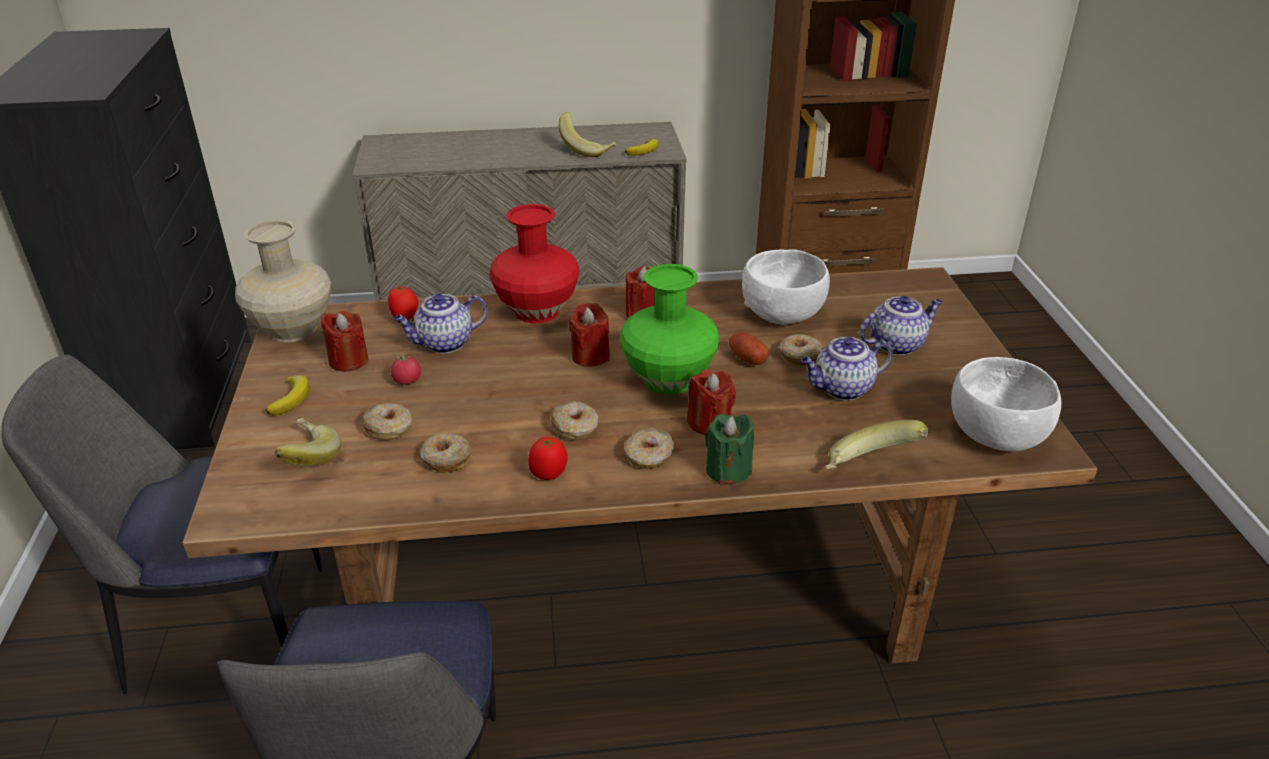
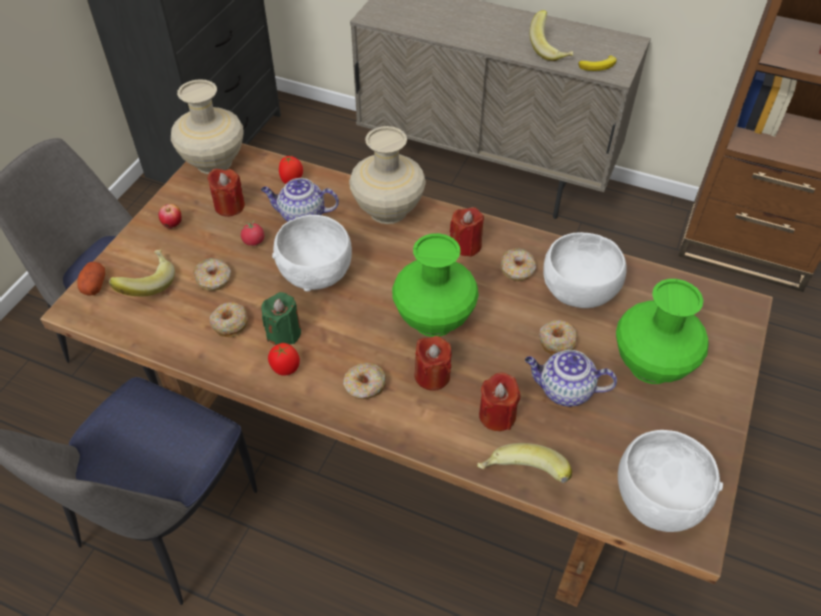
camera: 30 degrees right, 15 degrees up
(291, 398) = (173, 225): banana -> apple
(504, 384) = (315, 272): none -> white bowl
(535, 311) = (387, 210): red vase -> beige vase
(575, 427) = (333, 335): donut -> donut (517, 269)
(590, 356) = (394, 271): red candle -> red candle (497, 415)
(728, 470) = (411, 427): green candle -> green candle (284, 333)
(747, 358) = (512, 325): potato -> potato (94, 285)
(896, 344) = (651, 365): teapot -> green vase

